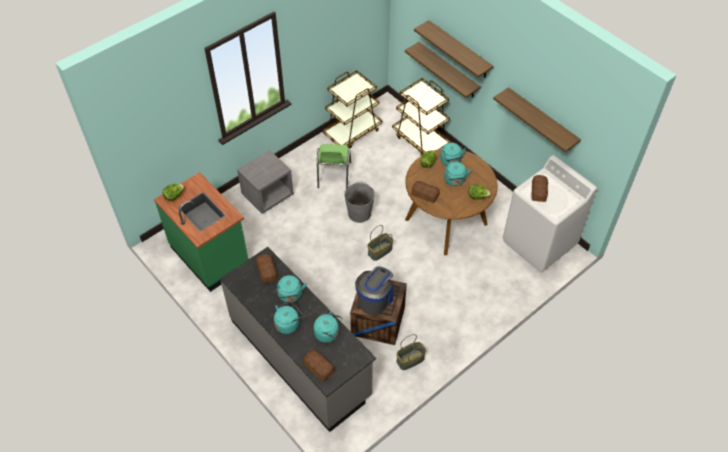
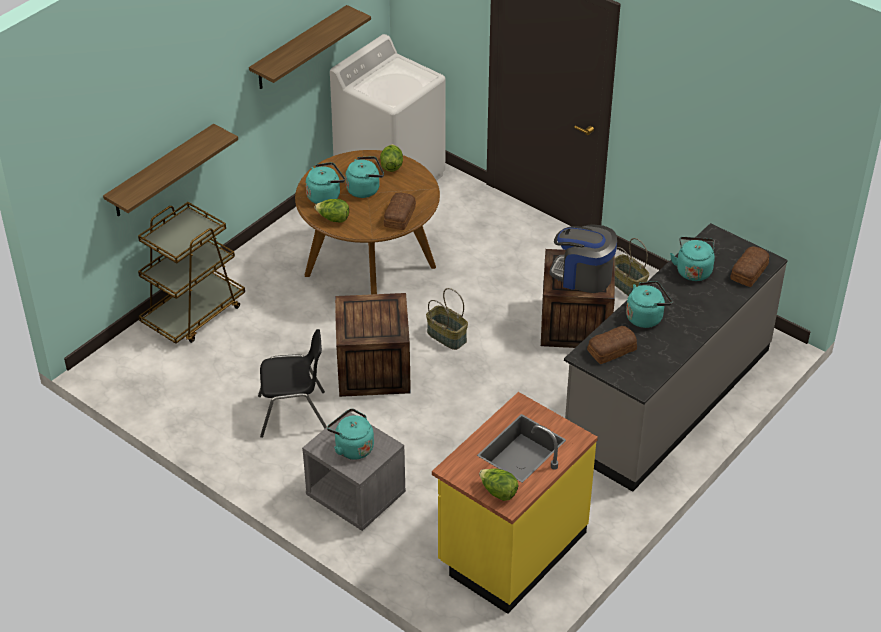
camera: 100 degrees left, 10 degrees down
(210, 255) = (511, 549): green counter -> yellow counter
(288, 324) = (694, 311): turquoise kettle -> turquoise kettle (352, 447)
(333, 175) = (294, 414): green chair -> black chair
(352, 131) = (181, 403): brown cart -> none
(359, 213) = (373, 369): grey bucket -> crate
(459, 50) = (169, 114): shelf -> none
(539, 191) = (391, 90): bread -> none

